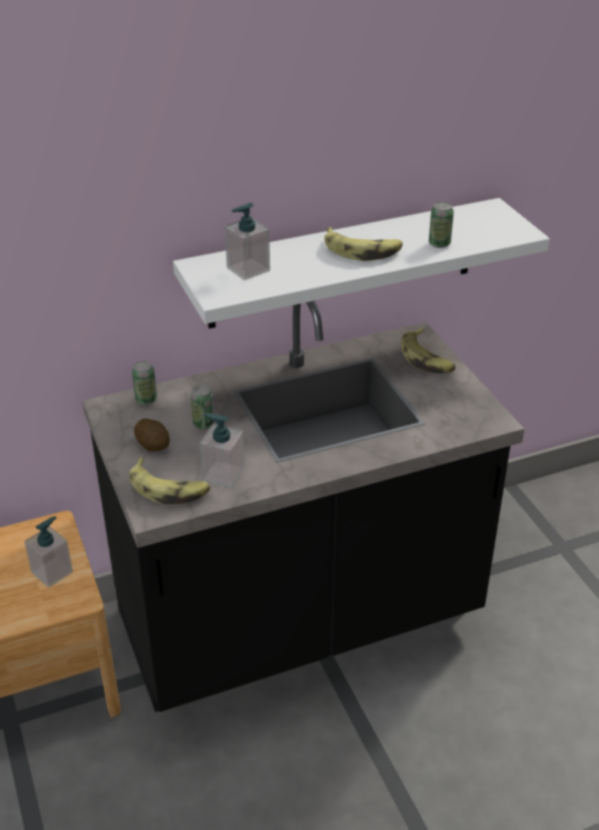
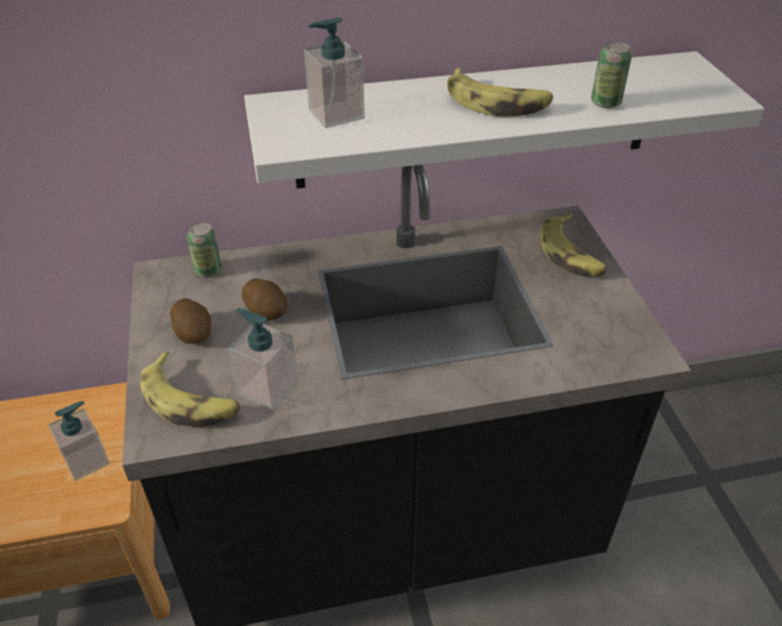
camera: 10 degrees right, 5 degrees up
(204, 424) = (267, 311): can -> potato

